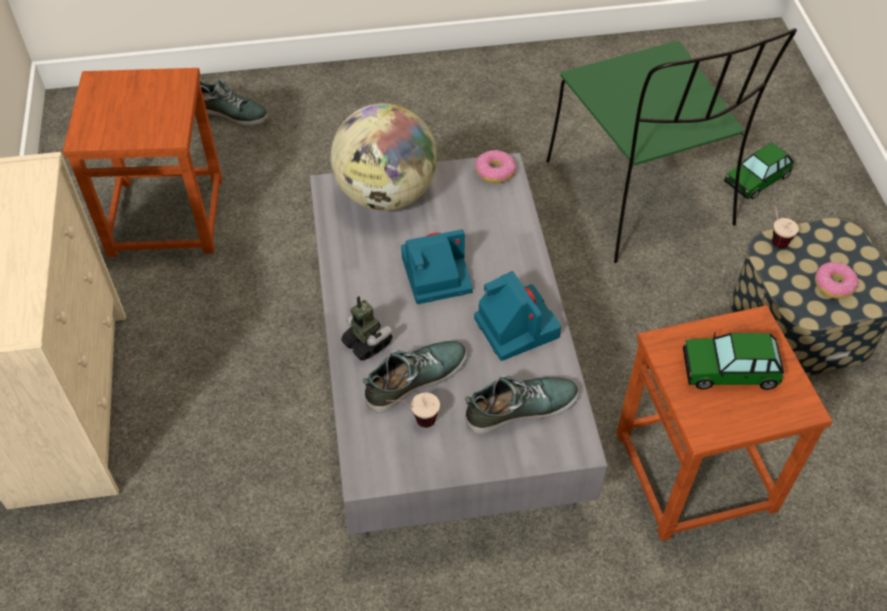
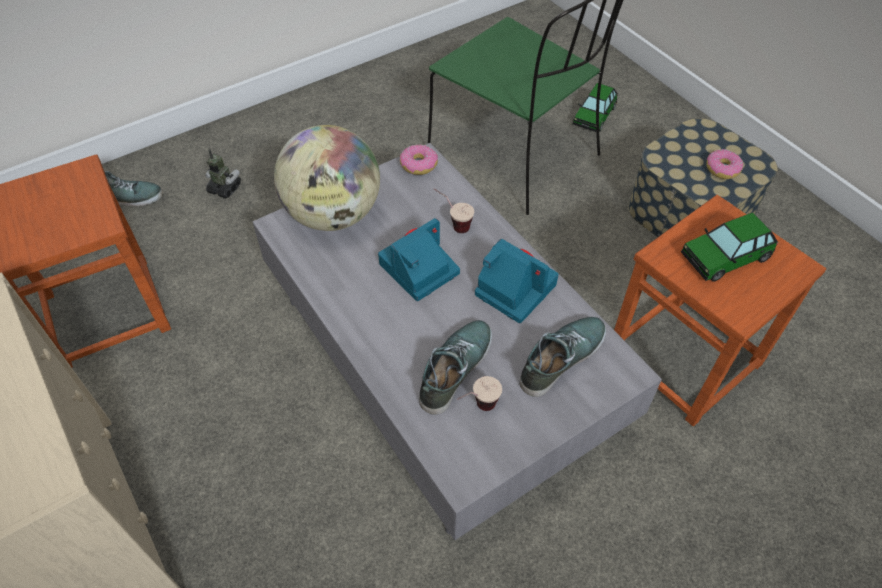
camera: 25 degrees left, 0 degrees up
(367, 343) = (392, 354): toy robot -> toy robot (225, 189)
(772, 236) = (656, 148): cup -> cup (452, 224)

